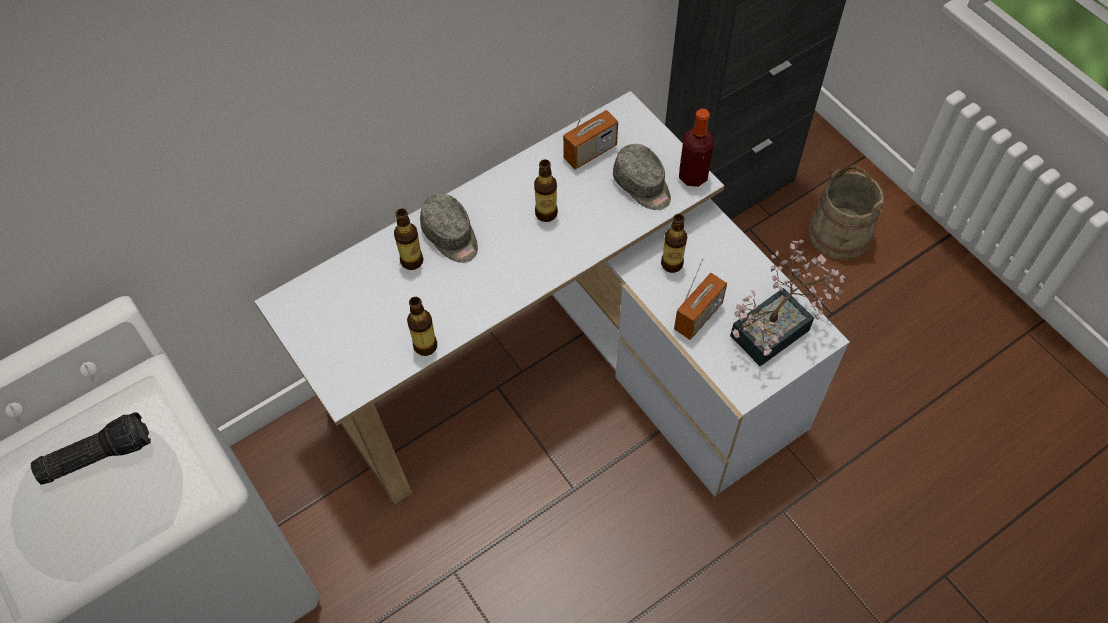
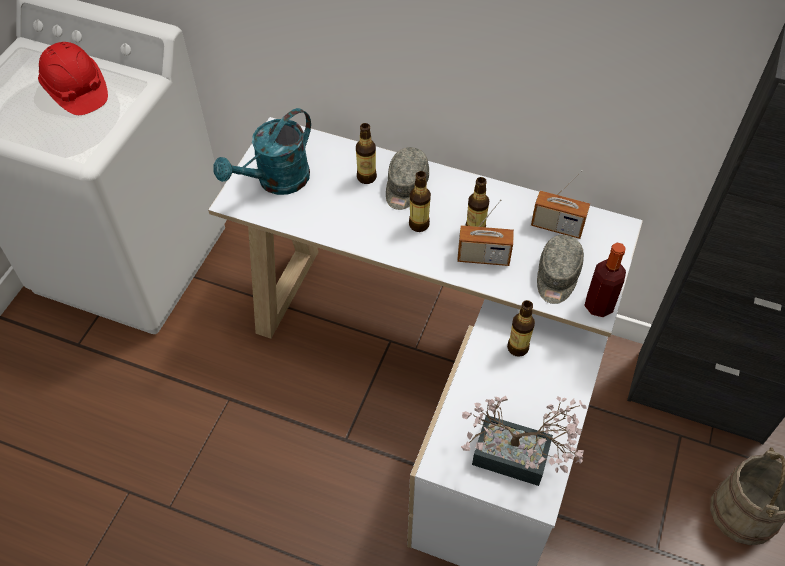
camera: 55 degrees right, 5 degrees down
(97, 454) = (76, 91): flashlight -> red hard hat
(351, 341) = (276, 182): none -> turquoise watering can
(425, 346) = (303, 223): bottle -> bottle (419, 224)
(698, 316) = (483, 393): radio -> radio (483, 257)

